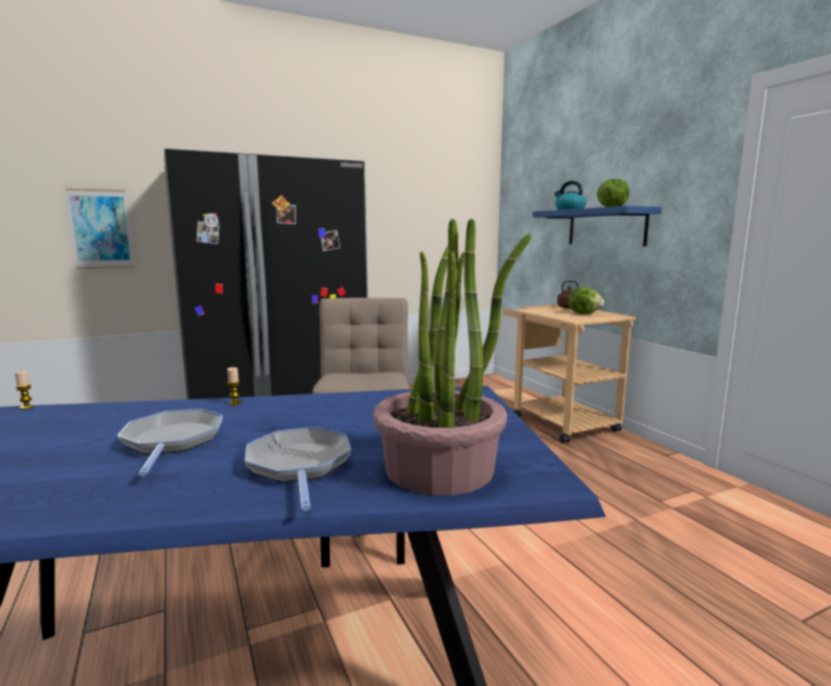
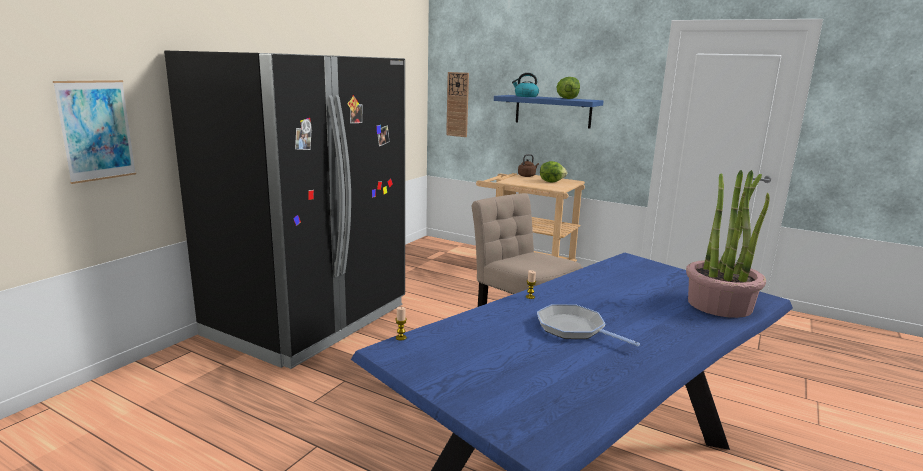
camera: 35 degrees left, 5 degrees up
(299, 465) = (668, 321): frying pan -> none
(520, 229) = (457, 104): none -> wall clock

